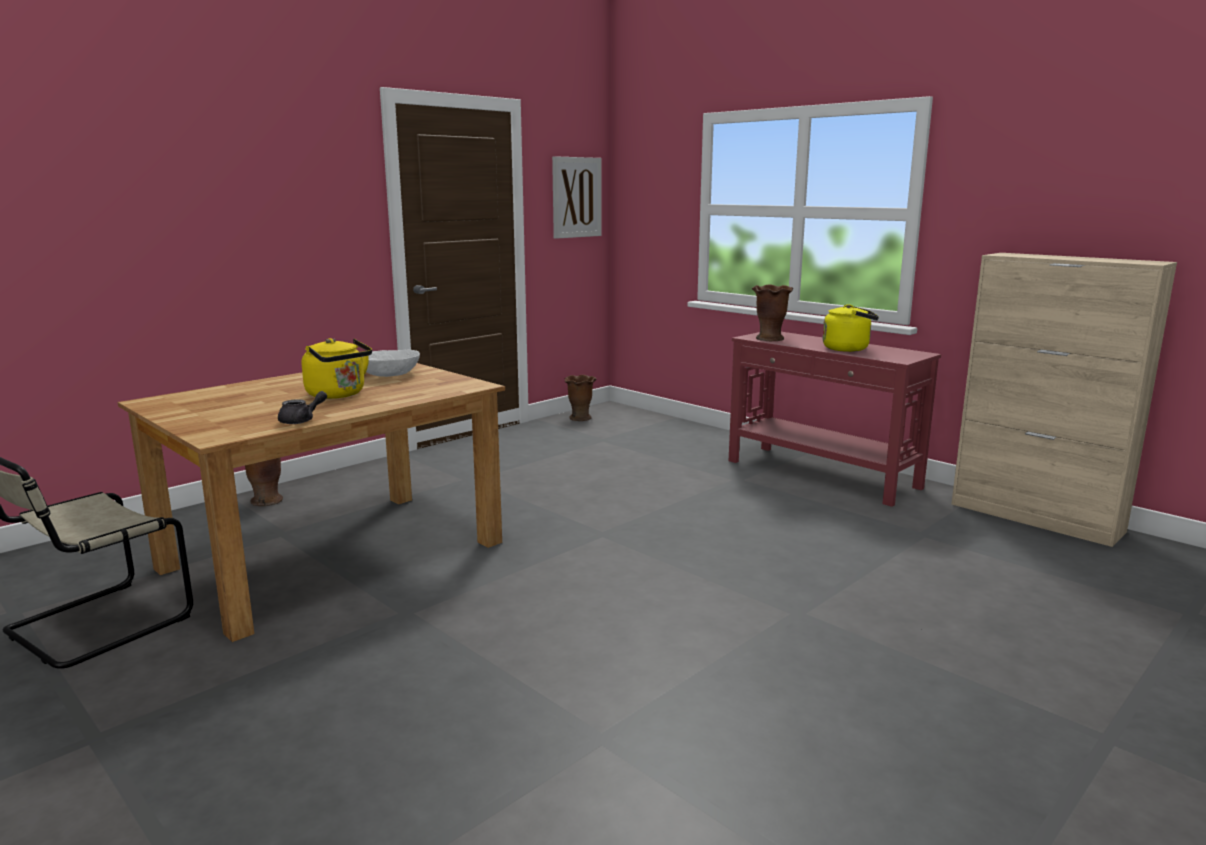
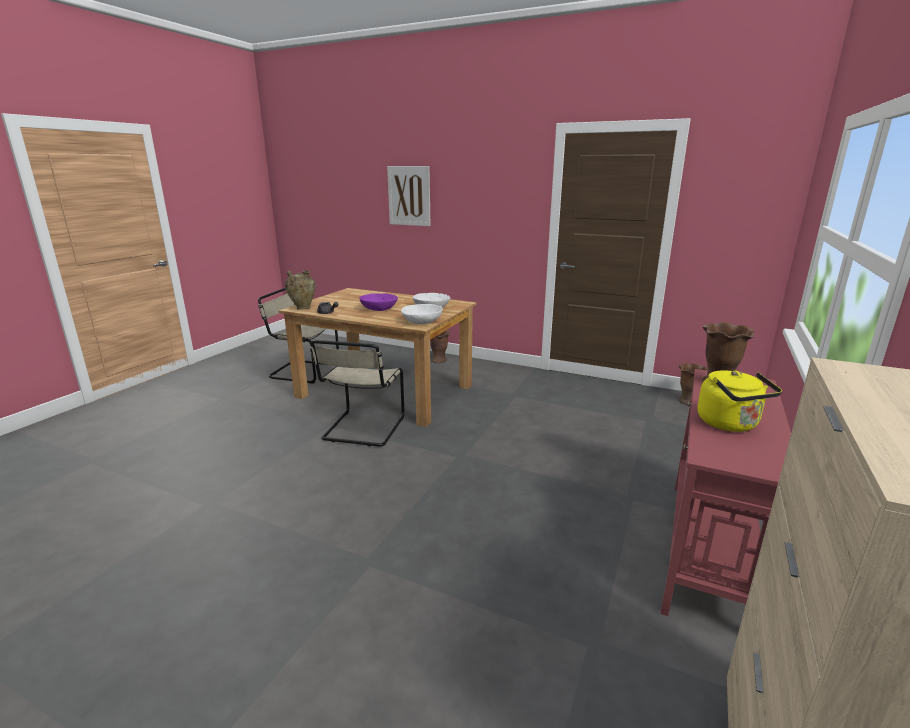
camera: 70 degrees right, 5 degrees up
(225, 433) = (302, 308): none -> beige vase
(338, 395) = (379, 309): yellow kettle -> purple bowl
(456, 383) = (422, 321): none -> white bowl
(461, 587) = (362, 429): none -> beige chair
(576, 197) = (748, 207): picture -> picture (409, 196)

